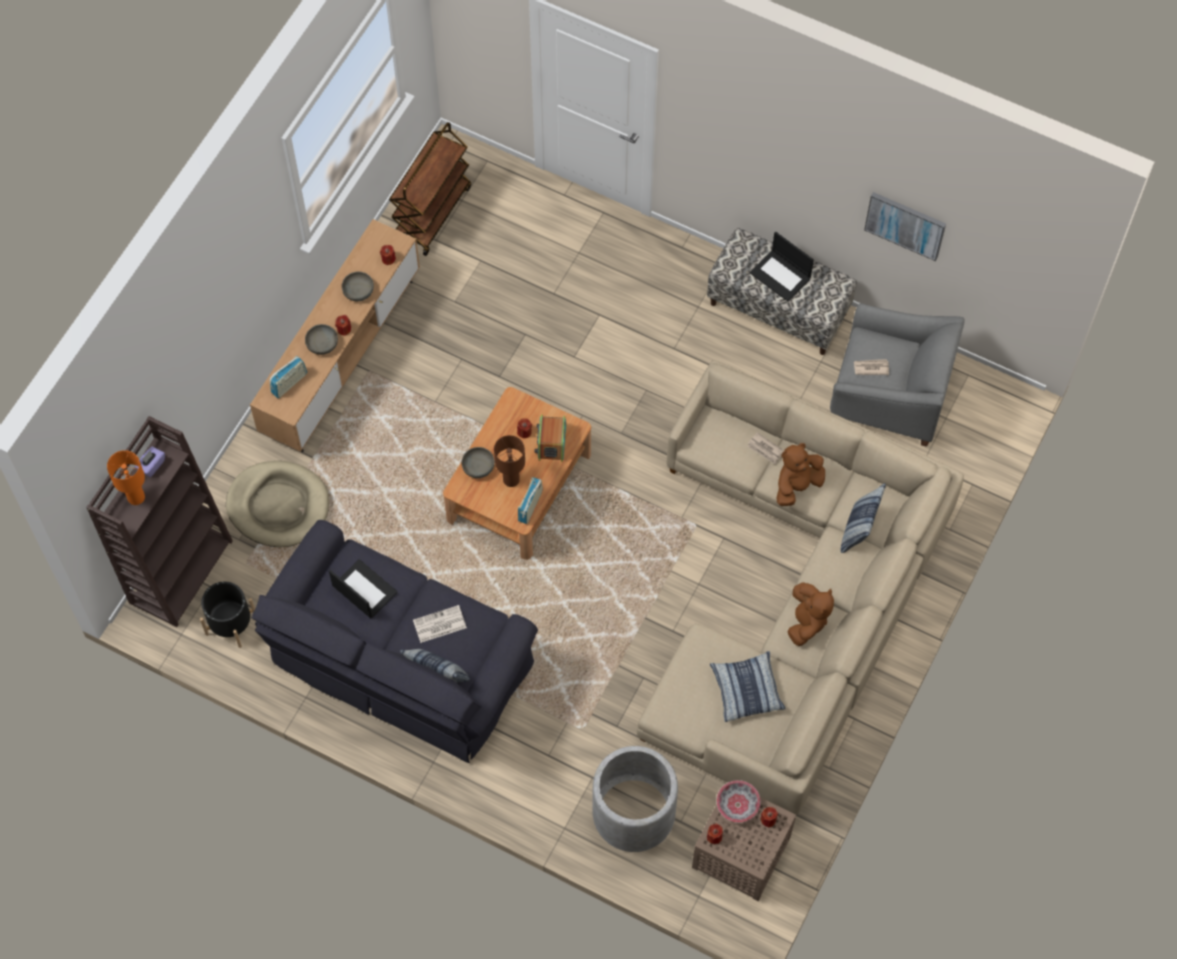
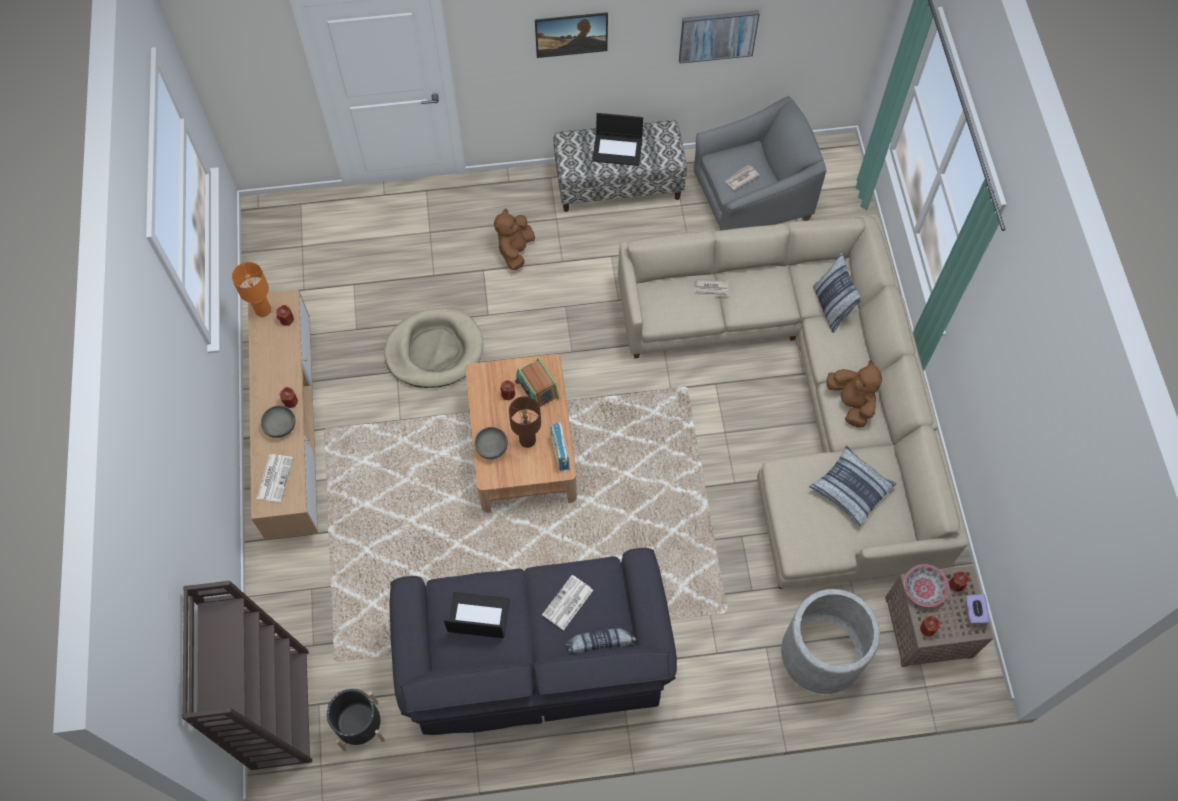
camera: 35 degrees left, 0 degrees up
(135, 498) = (220, 674): orange table lamp -> orange table lamp (263, 310)
(151, 465) = (214, 632): purple tissue box -> purple tissue box (973, 612)
(278, 506) = (328, 592): beige dog bed -> beige dog bed (434, 350)
(289, 383) = (274, 477): radio -> newspaper
(358, 291) = (280, 362): grey bowl -> none
(432, 213) = (284, 270): brown cart -> none
(767, 159) = (571, 44): none -> picture
(797, 485) = (757, 302): brown plush toy -> brown plush toy (515, 250)

